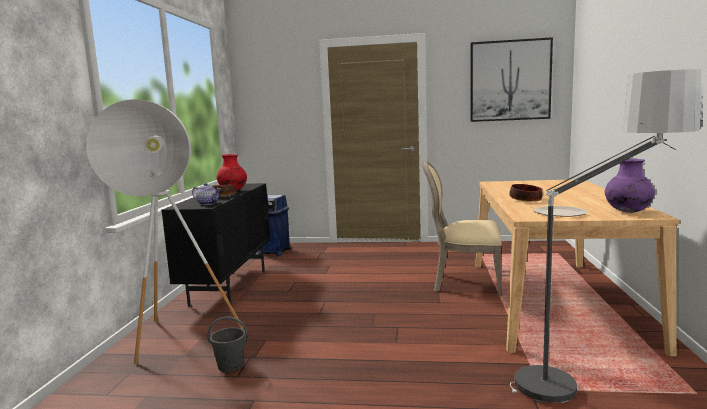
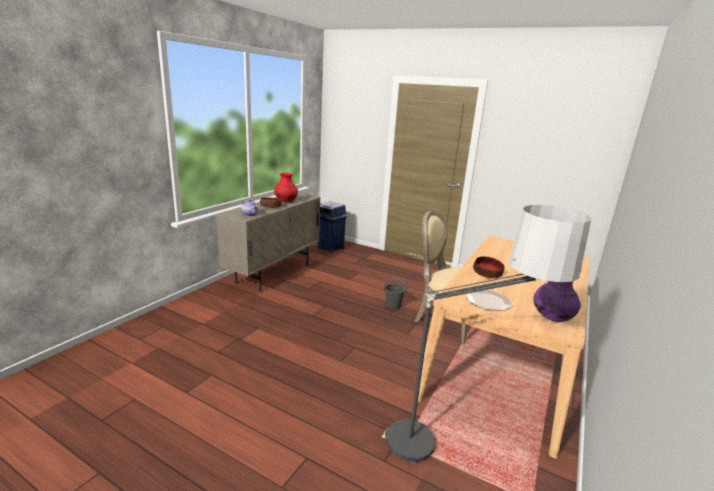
camera: 20 degrees right, 10 degrees up
(174, 346) = (202, 314): white floor lamp -> none
(230, 287) = (274, 274): black cabinet -> beige cabinet
(231, 366) = (221, 342): grey bucket -> grey bucket (393, 305)
(510, 80) = (563, 138): picture -> none

